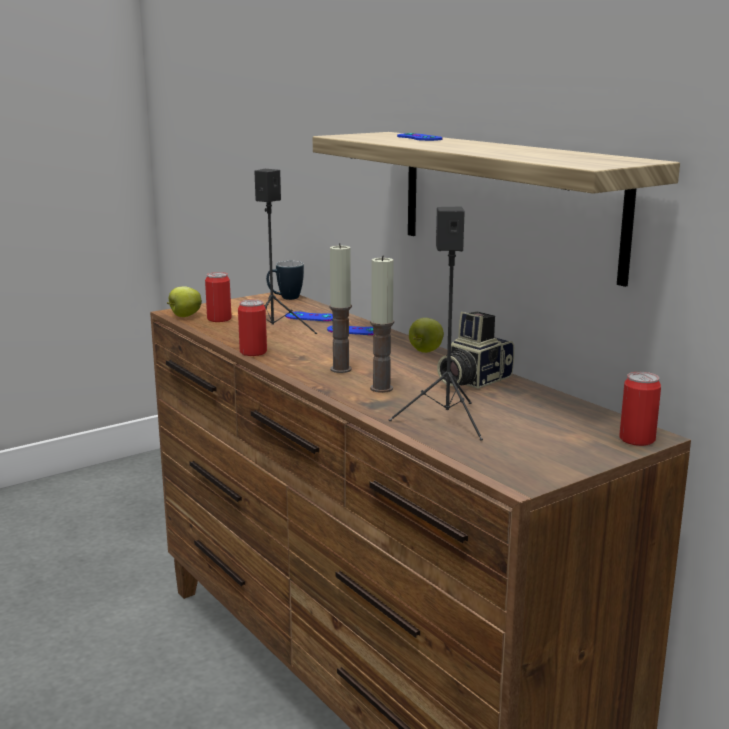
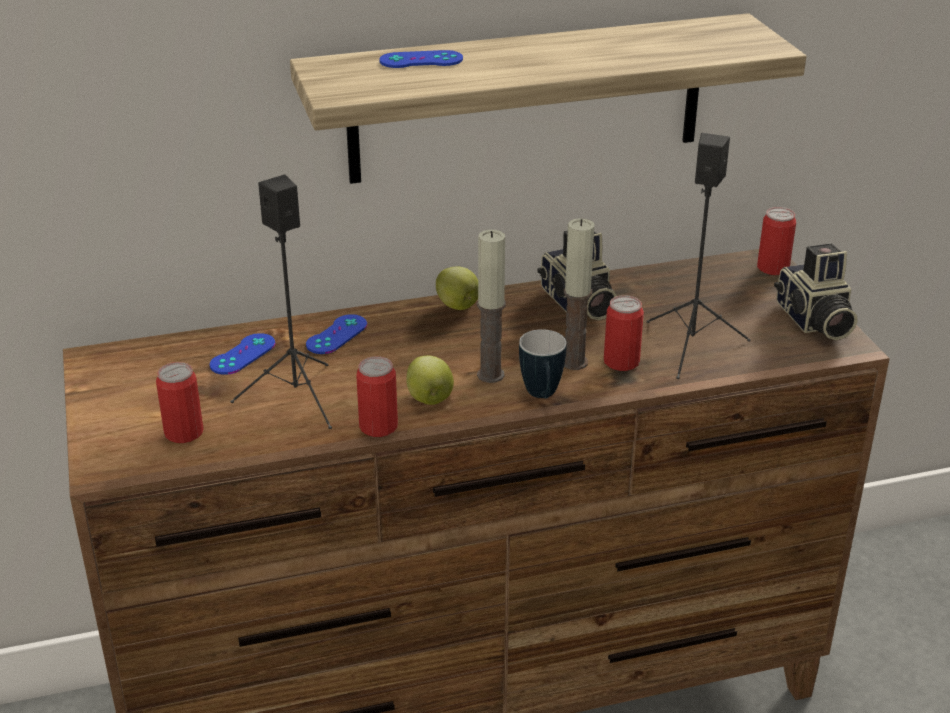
camera: 70 degrees left, 15 degrees up
(184, 316) = (138, 463): apple -> apple (430, 400)
(285, 298) = (120, 358): mug -> mug (542, 396)
(396, 401) = (621, 362): none -> can
(551, 463) = (813, 321): none -> camera

